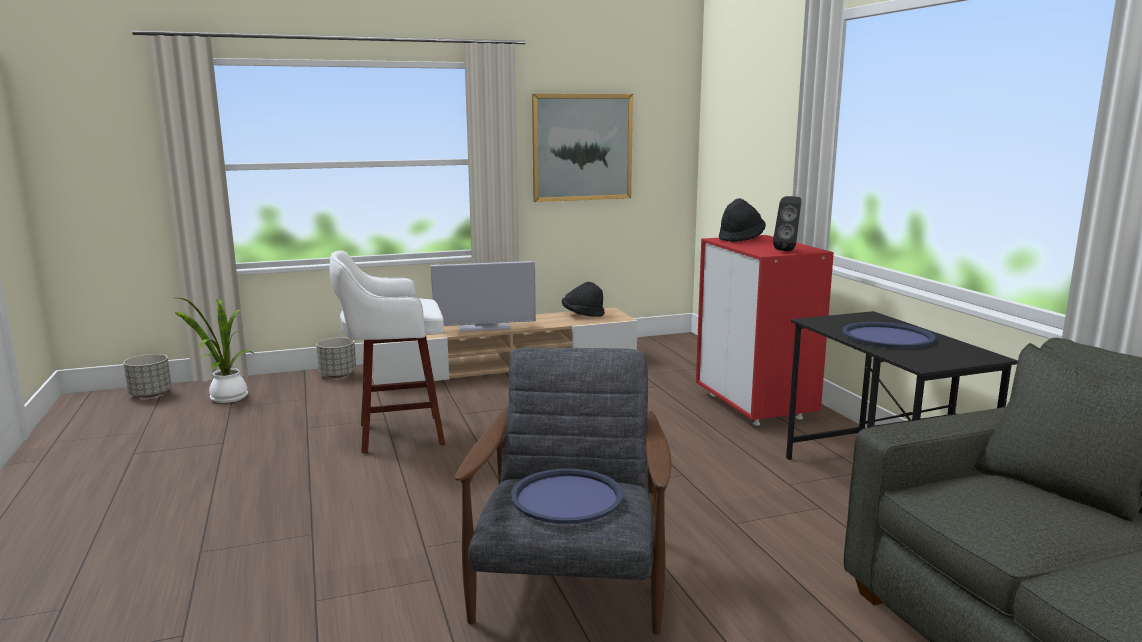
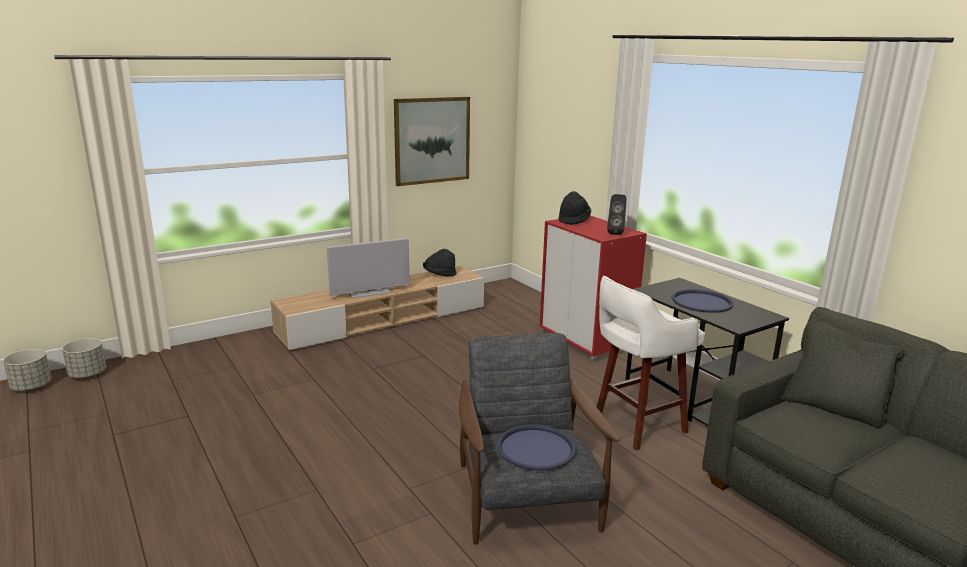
camera: 15 degrees left, 5 degrees up
(225, 398) = (161, 372): potted plant -> none
(338, 375) = (248, 340): grey planter -> grey planter (32, 386)
(396, 435) = (331, 393): white stool -> white stool (636, 426)

